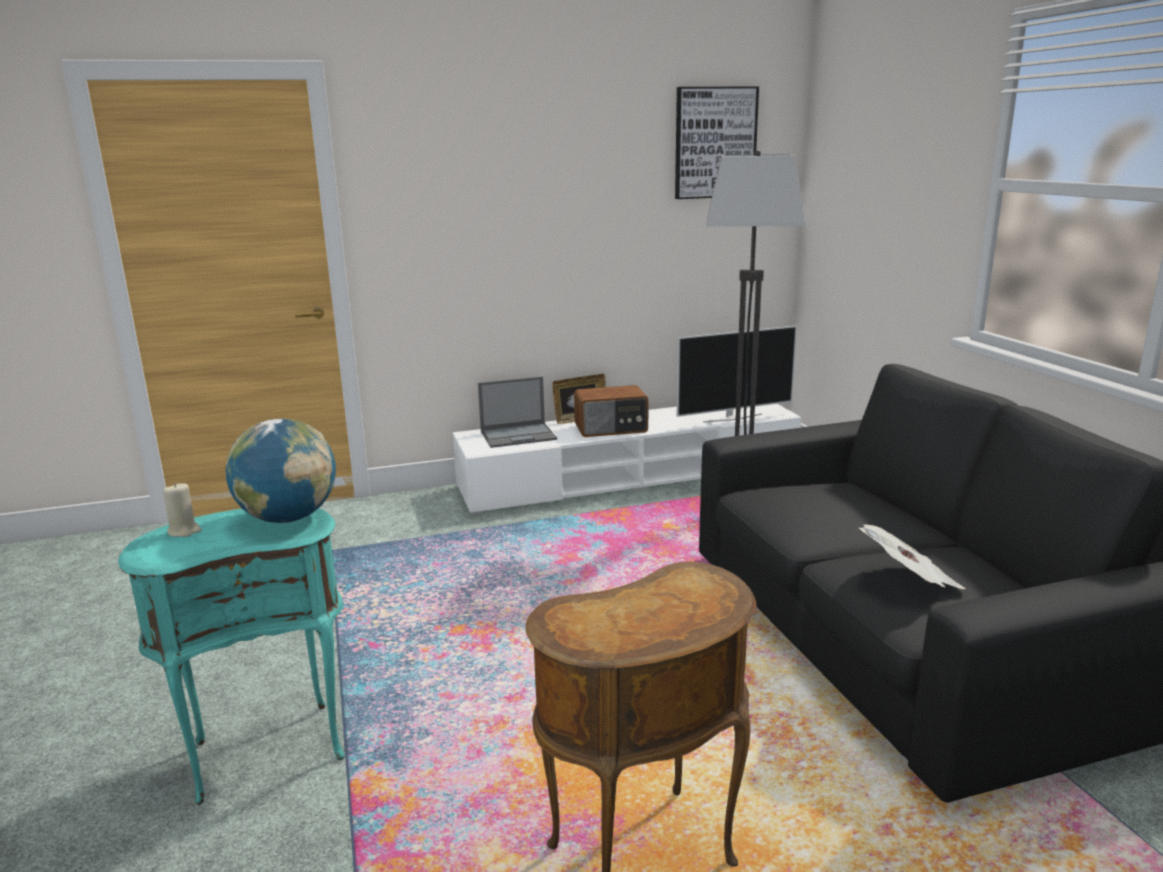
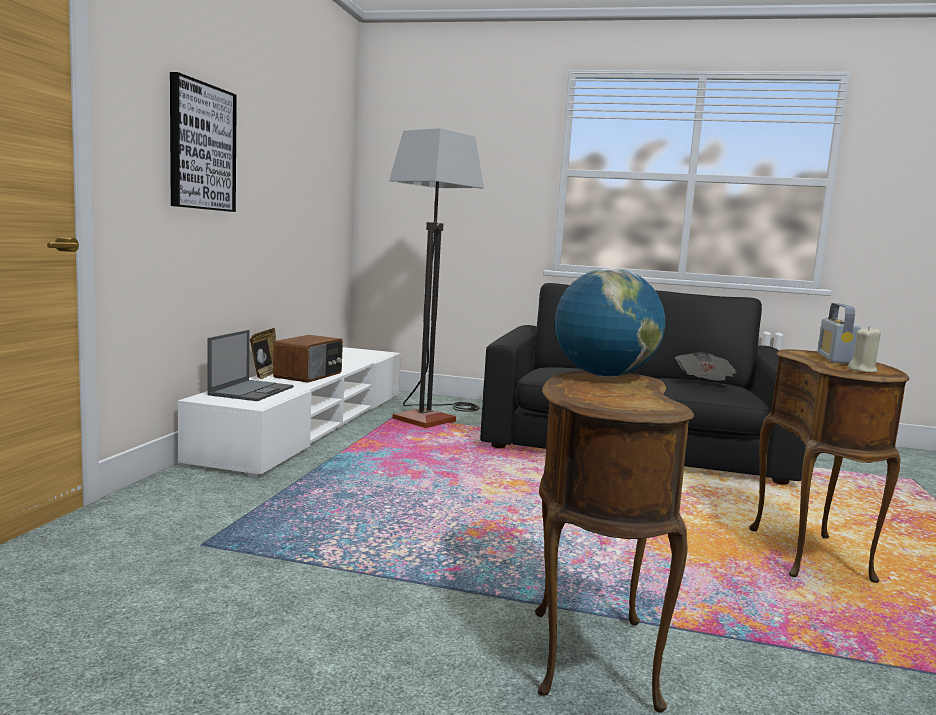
camera: 60 degrees left, 10 degrees down
(184, 531) = (594, 395): beige candle -> beige candle (862, 370)
(267, 748) = (586, 656): turquoise side table -> brown side table
(667, 601) = (835, 358): none -> radio
(715, 143) = (323, 127): picture -> picture (201, 147)
(732, 418) = (365, 358): television -> none

